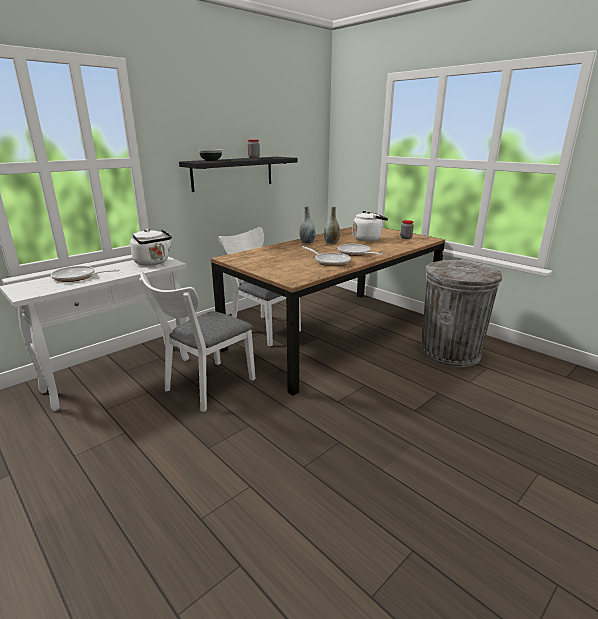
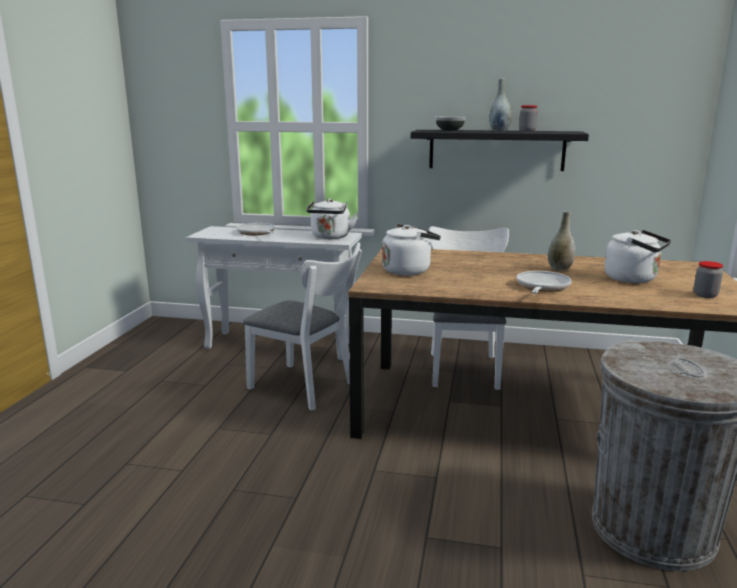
camera: 55 degrees right, 5 degrees down
(205, 387) = (307, 387): white chair -> white chair turned 150 degrees counterclockwise
(278, 266) = (408, 270): none -> white kettle
(307, 242) = (531, 260): grey vase -> grey vase (499, 131)
(330, 261) = (475, 284): frying pan -> none

